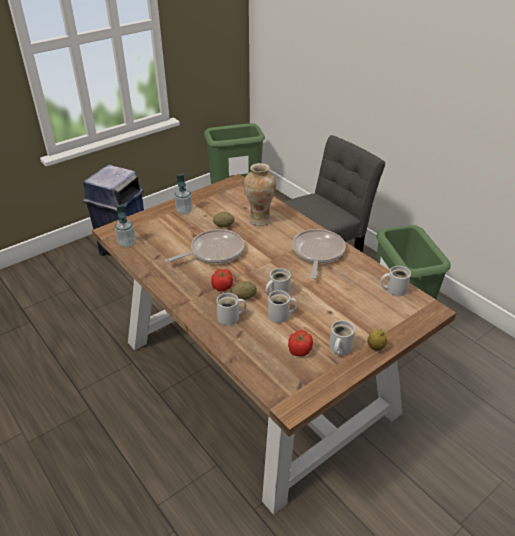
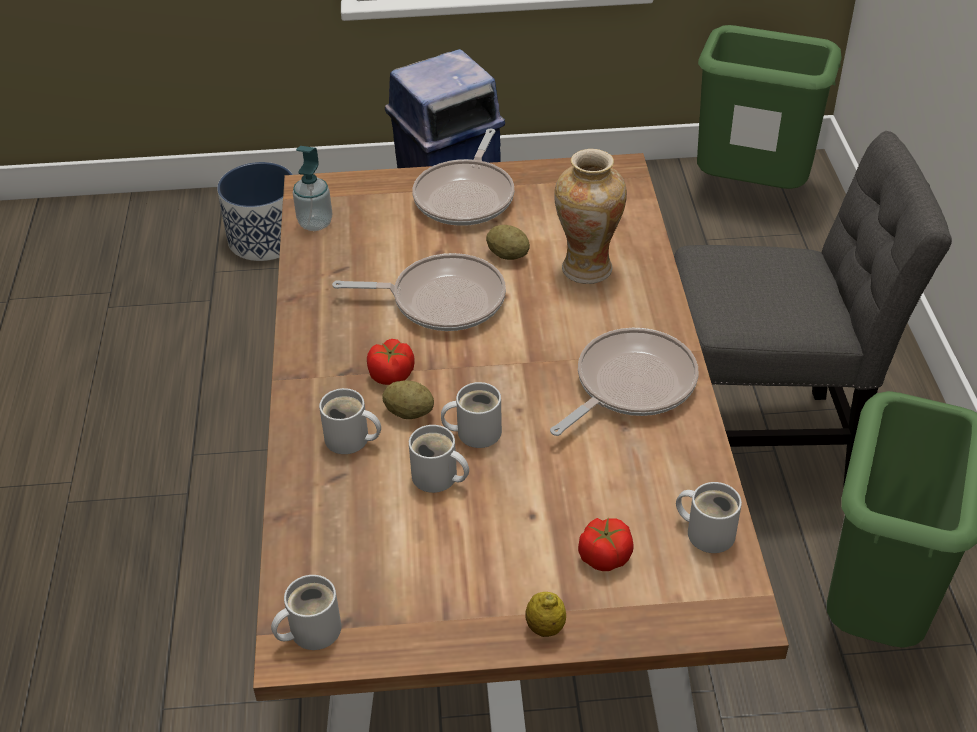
camera: 35 degrees right, 5 degrees up
(37, 286) = (265, 239): none -> planter
(184, 211) = (466, 196): soap dispenser -> frying pan
(299, 350) = (405, 560): tomato -> tomato (604, 557)
(338, 348) = (477, 592): white mug -> white mug (310, 630)

